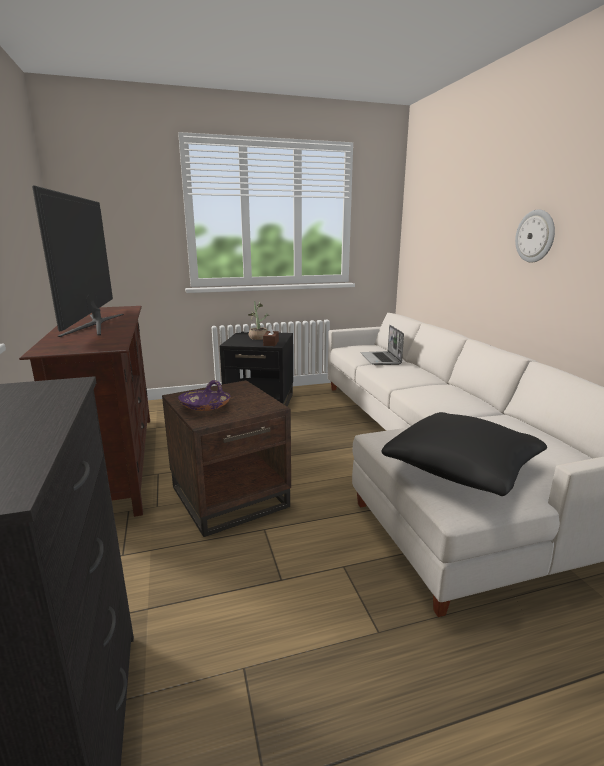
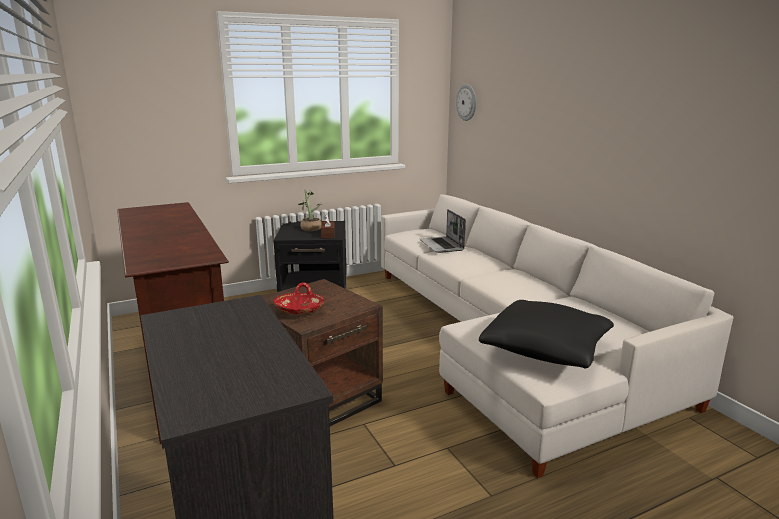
camera: 10 degrees left, 0 degrees up
(94, 324) = (162, 230): television -> none
(206, 407) = (300, 310): purple bowl -> red bowl
(535, 236) = (587, 128): wall clock -> wall clock (467, 102)

